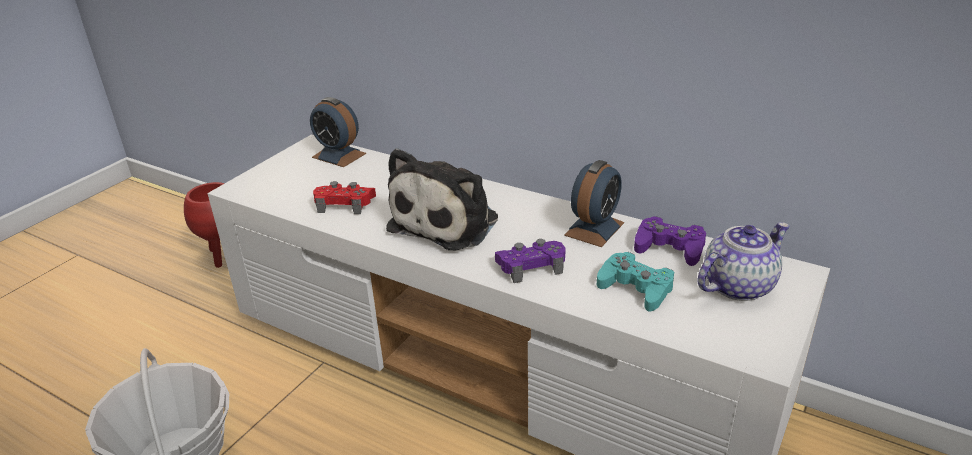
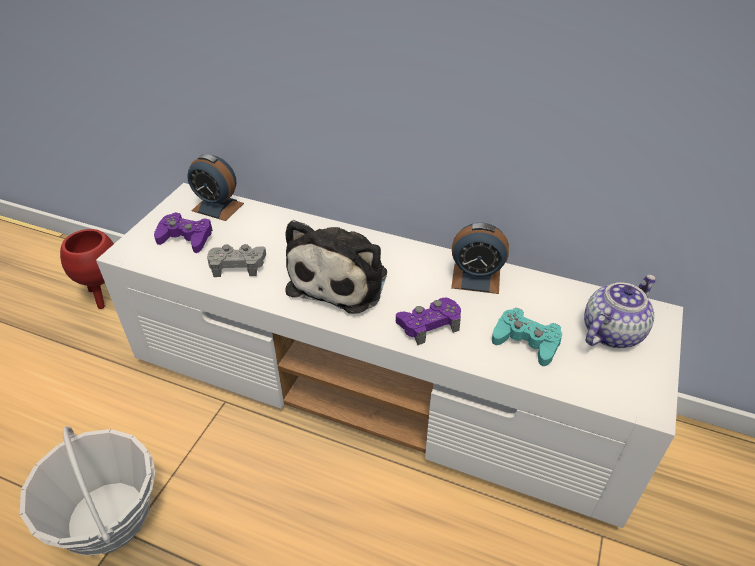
camera: 10 degrees left, 10 degrees up
(345, 204) = (238, 265): red game controller -> grey game controller
(594, 229) = (476, 278): alarm clock -> alarm clock turned 75 degrees clockwise
(669, 248) = (546, 295): purple game controller -> purple game controller (186, 238)

